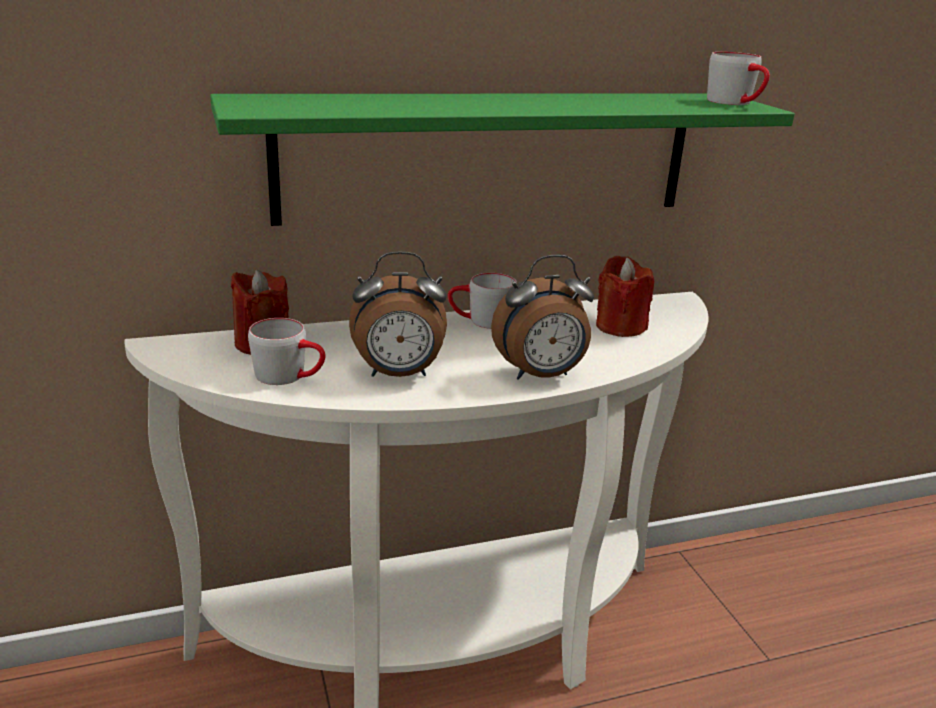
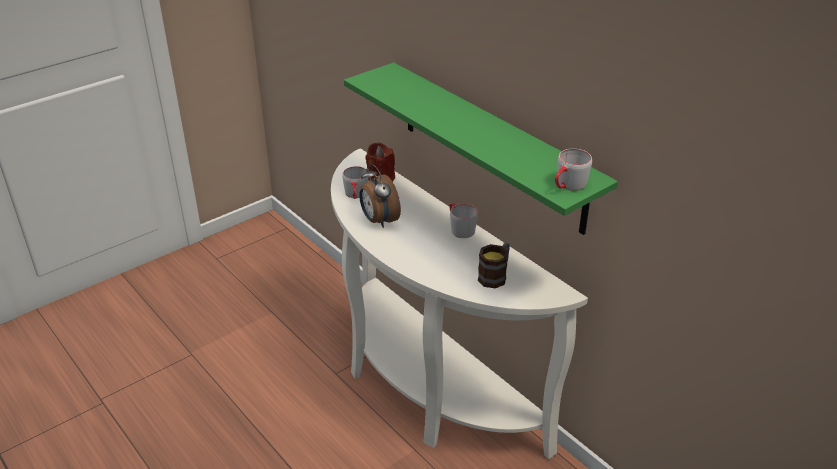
camera: 70 degrees right, 10 degrees up
(540, 375) = (409, 260): alarm clock -> none
(620, 326) = (495, 275): red candle -> mug

